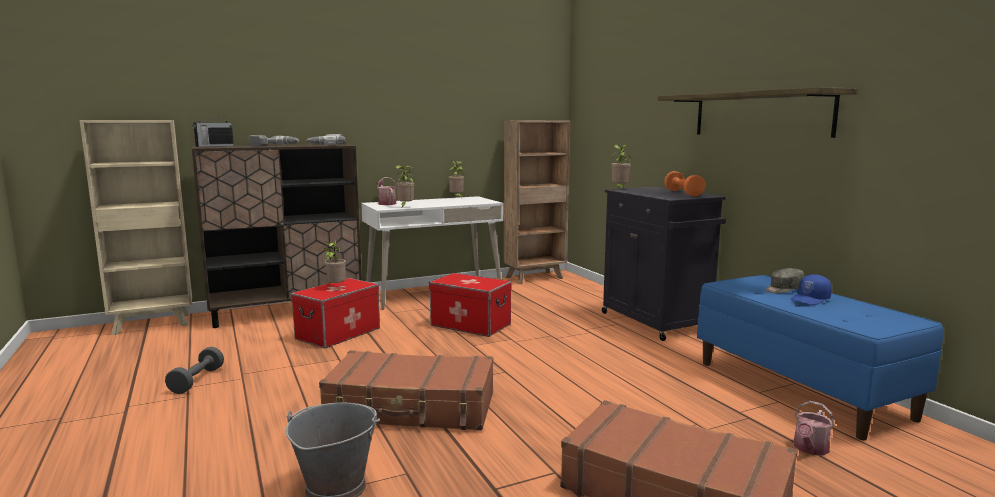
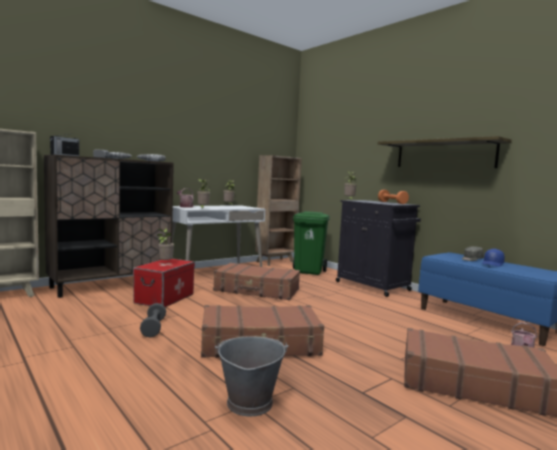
camera: 15 degrees left, 5 degrees down
(197, 380) = (73, 335): grey dumbbell -> grey dumbbell (153, 328)
(471, 324) = (257, 290): storage box -> brown suitcase
(573, 295) = (309, 271): none -> green trash can

